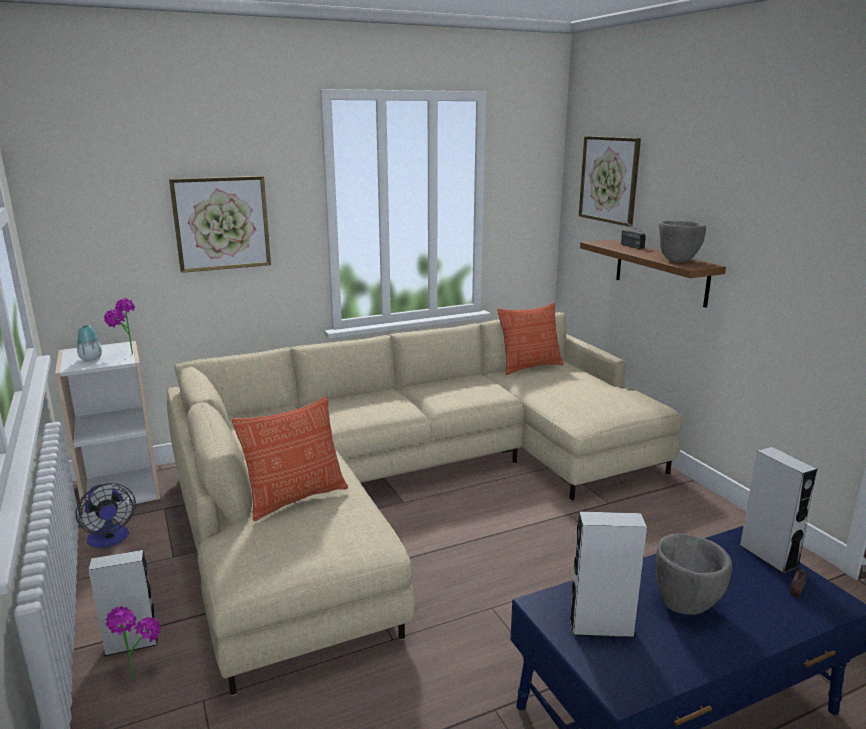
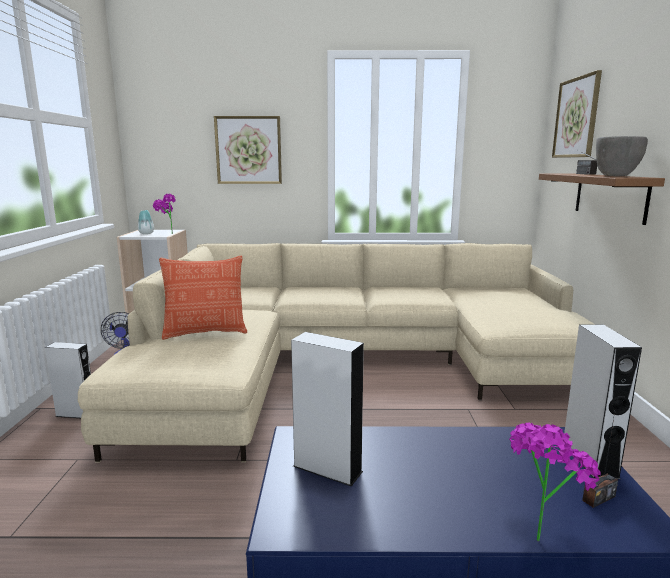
camera: 25 degrees right, 5 degrees down
(137, 670) = (62, 429): potted plant -> potted plant (540, 530)
(530, 367) = (487, 288): orange pillow -> none
(686, 603) = (441, 474): grey bowl -> none

